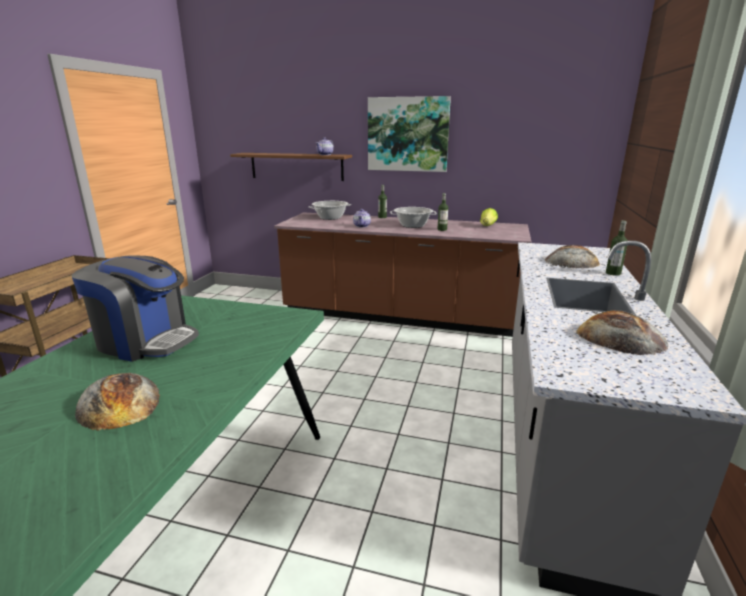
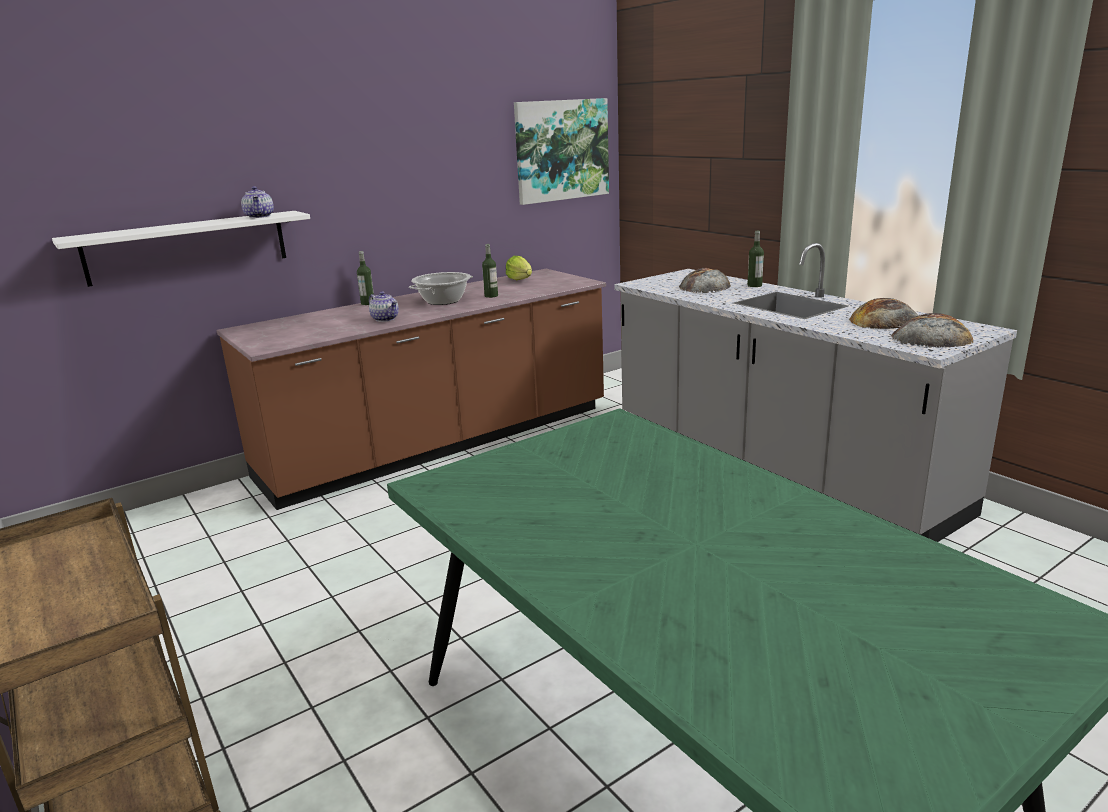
camera: 50 degrees left, 0 degrees up
(119, 403) = (746, 545): bread -> bread (932, 337)
(145, 341) = (571, 514): coffee machine -> none
(296, 166) = (188, 247): brown shelf -> white shelf
(330, 218) = (297, 323): cooking pot -> none
(408, 134) = (380, 168): picture -> picture (561, 150)

